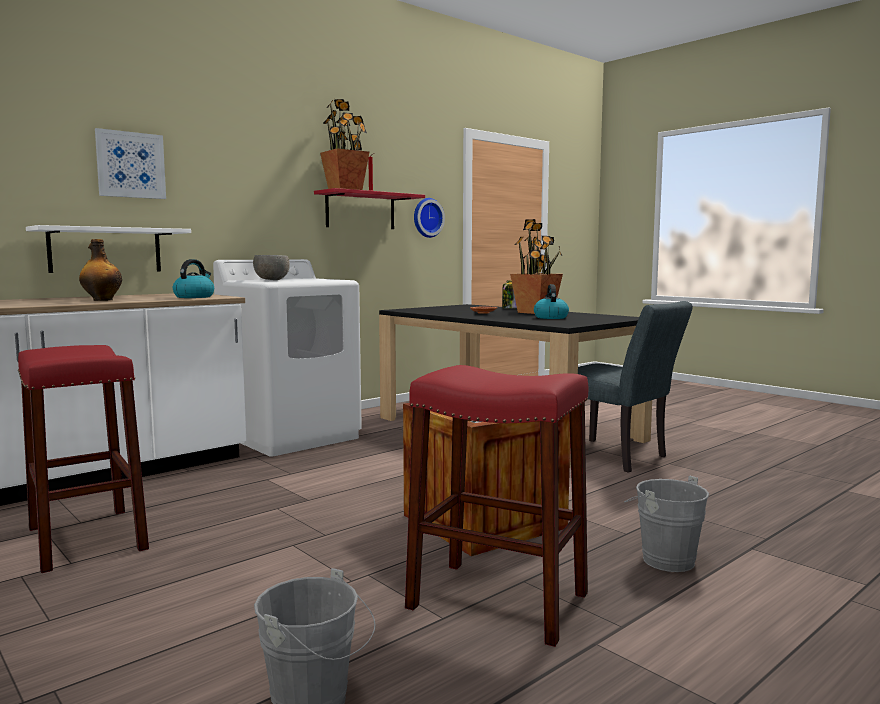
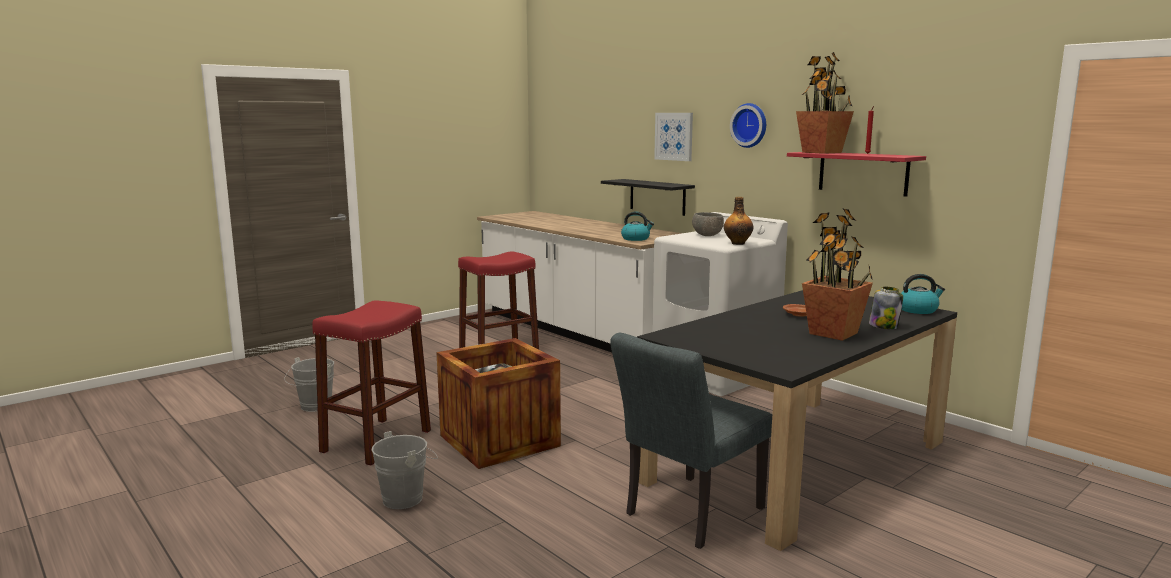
camera: 90 degrees right, 5 degrees up
(102, 300) = (600, 231): bottle -> bottle (738, 243)
(105, 250) = (657, 197): white shelf -> black shelf
(426, 217) = (965, 184): wall clock -> wall clock (750, 125)
(550, 317) = (758, 335): kettle -> kettle (918, 310)

